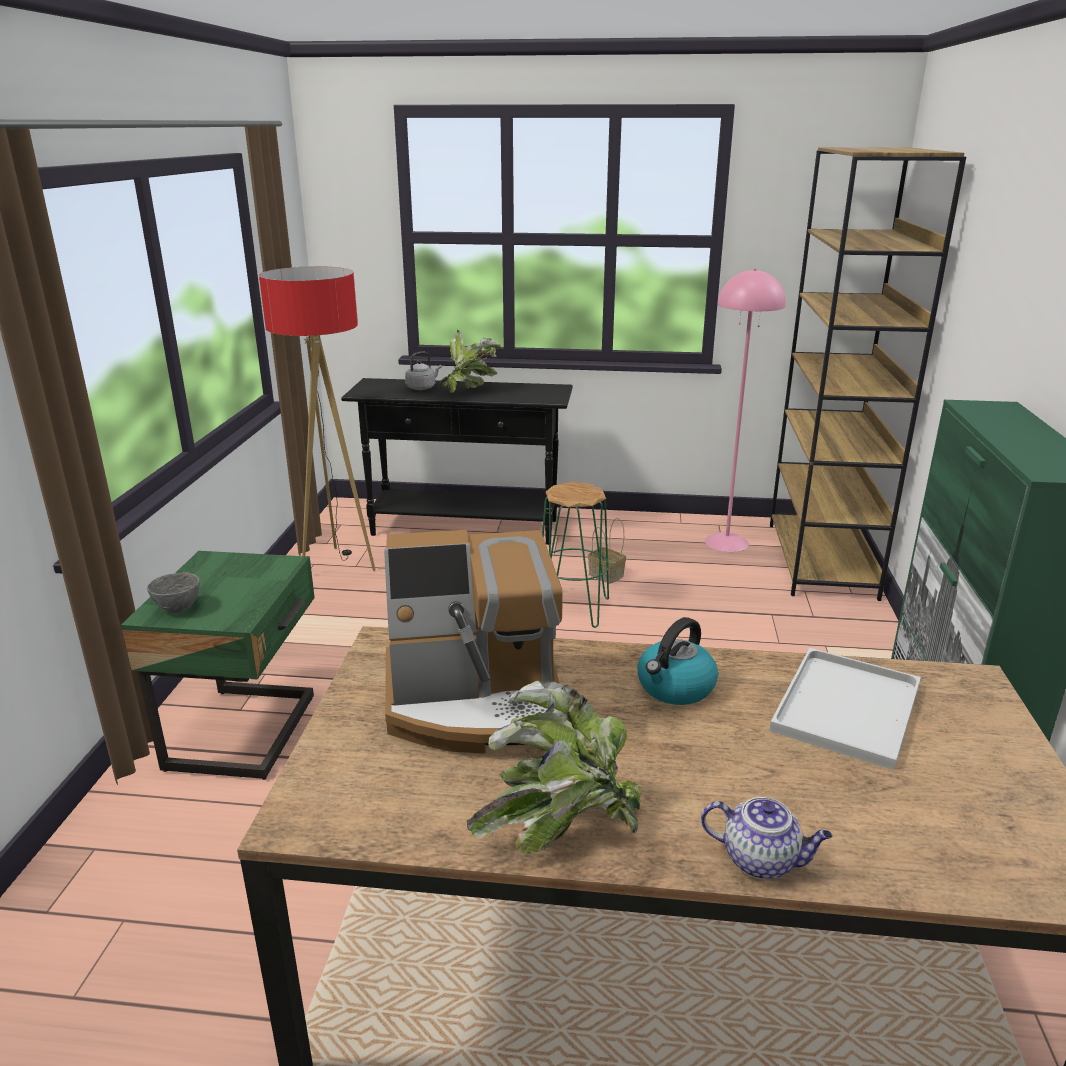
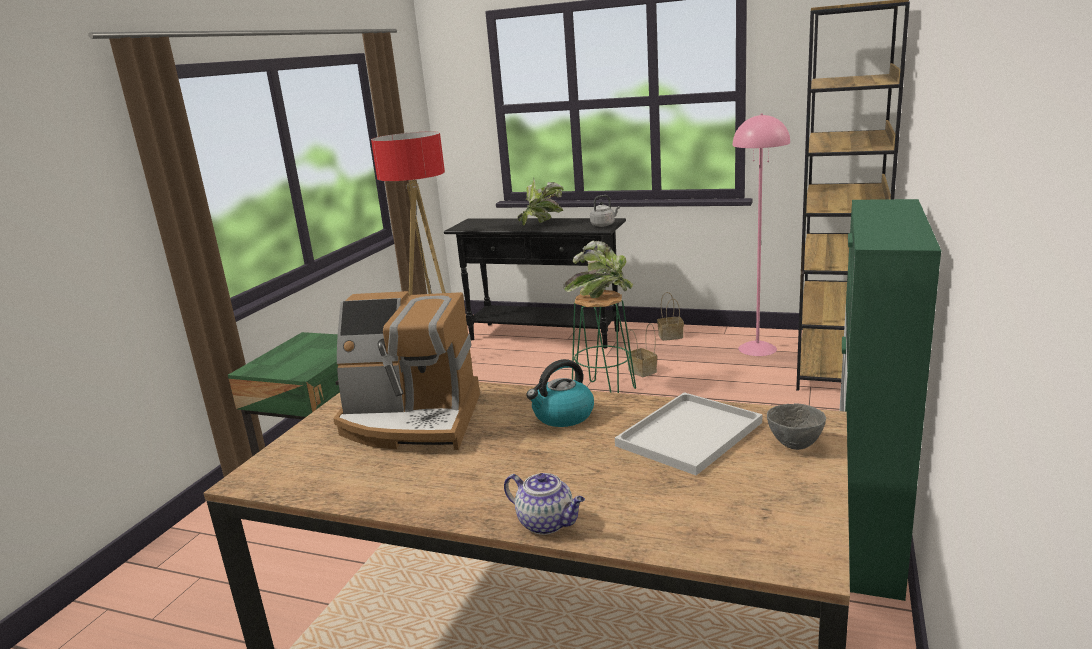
camera: 15 degrees right, 5 degrees down
(178, 609) = (268, 366): grey bowl -> grey bowl (795, 445)
(422, 388) = (507, 223): grey kettle -> grey kettle (604, 225)
(560, 826) = (418, 493): potted plant -> potted plant (600, 295)
(621, 527) = (671, 336): none -> basket

